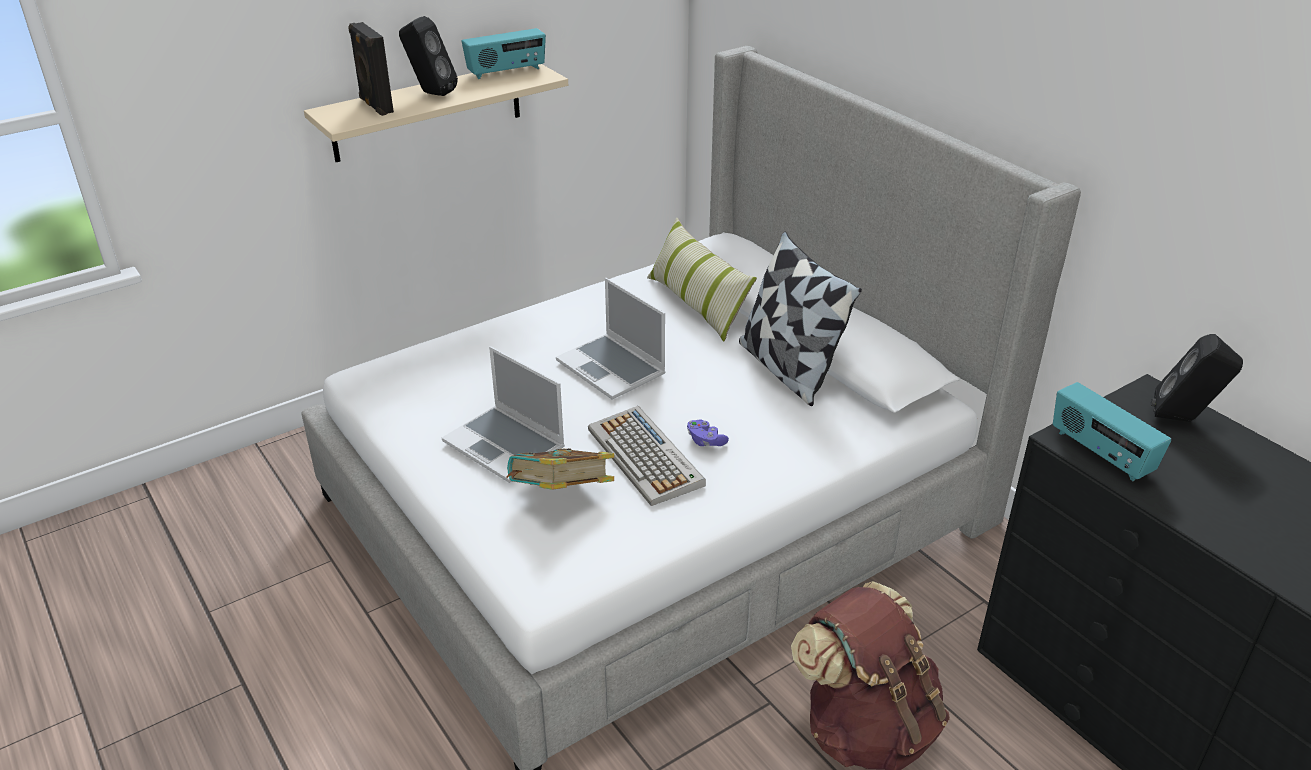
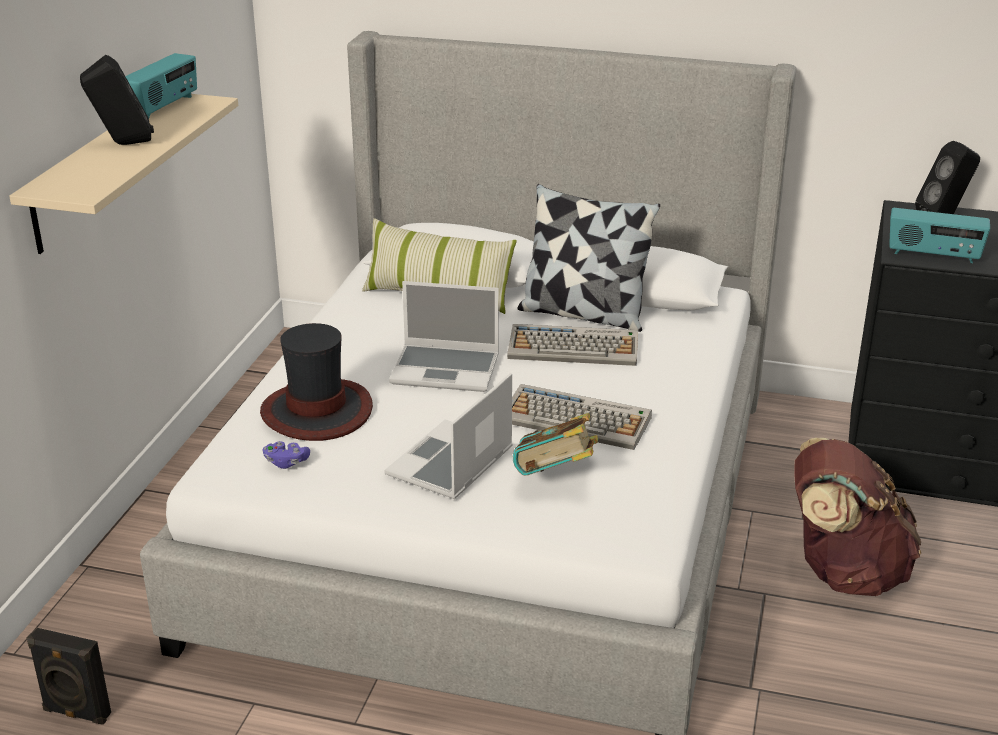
camera: 40 degrees left, 5 degrees down
(375, 106) = (86, 170): black speaker -> black speaker (76, 713)
(478, 359) = (317, 411): none -> hat
(506, 445) = (451, 464): laptop -> laptop turned 120 degrees clockwise
(705, 441) = (602, 388): purple game controller -> purple game controller (286, 462)
(736, 395) = (574, 347): none -> keyboard

